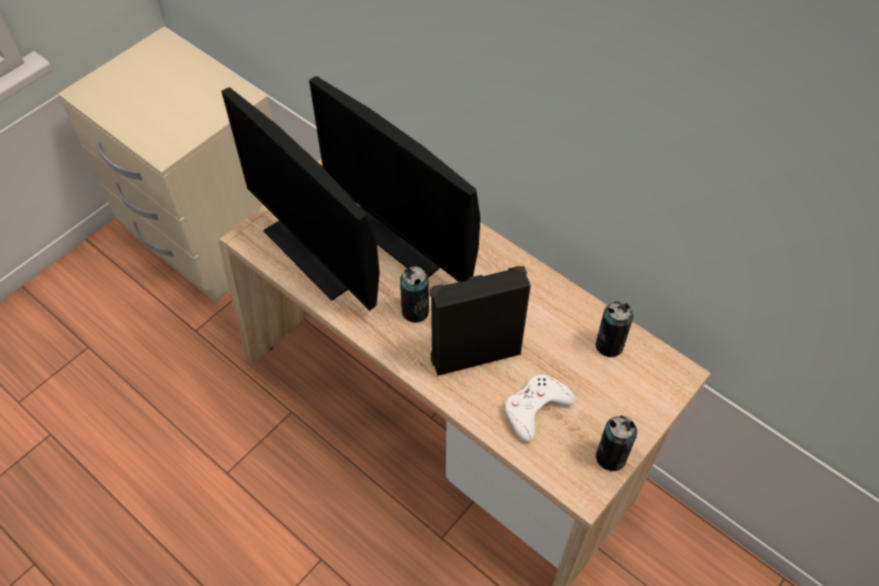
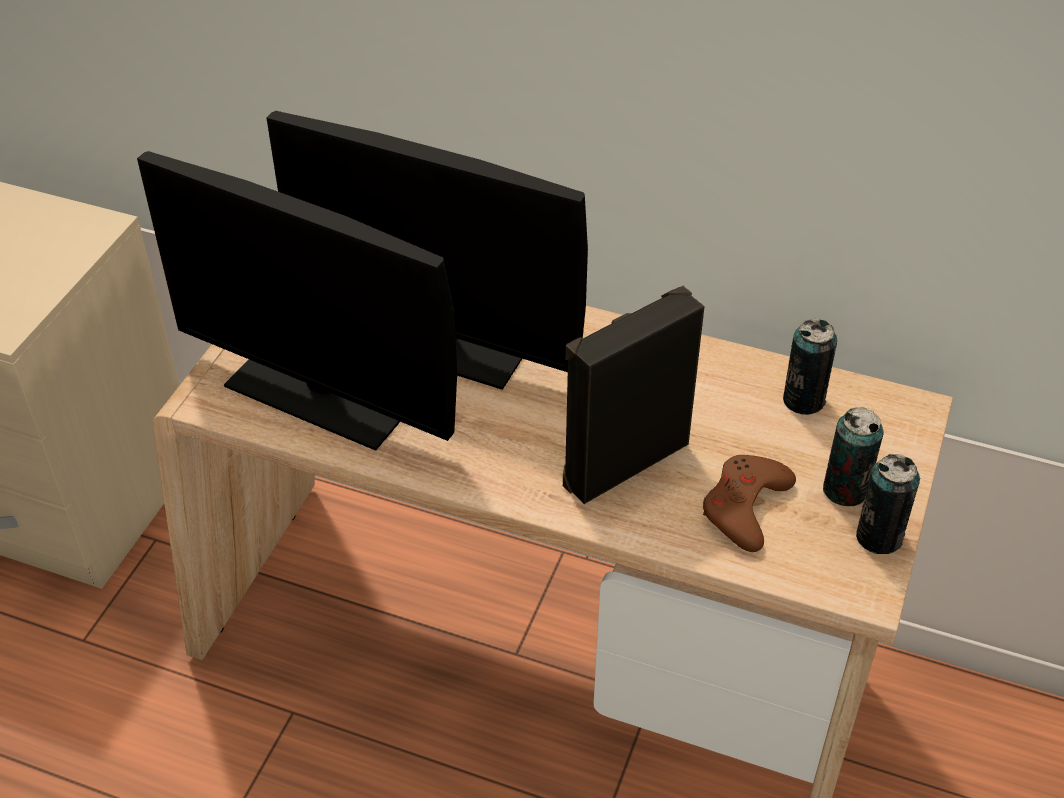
camera: 20 degrees left, 10 degrees down
(415, 311) = (509, 431): can -> can (845, 490)
(535, 409) = (745, 507): white game controller -> brown game controller

